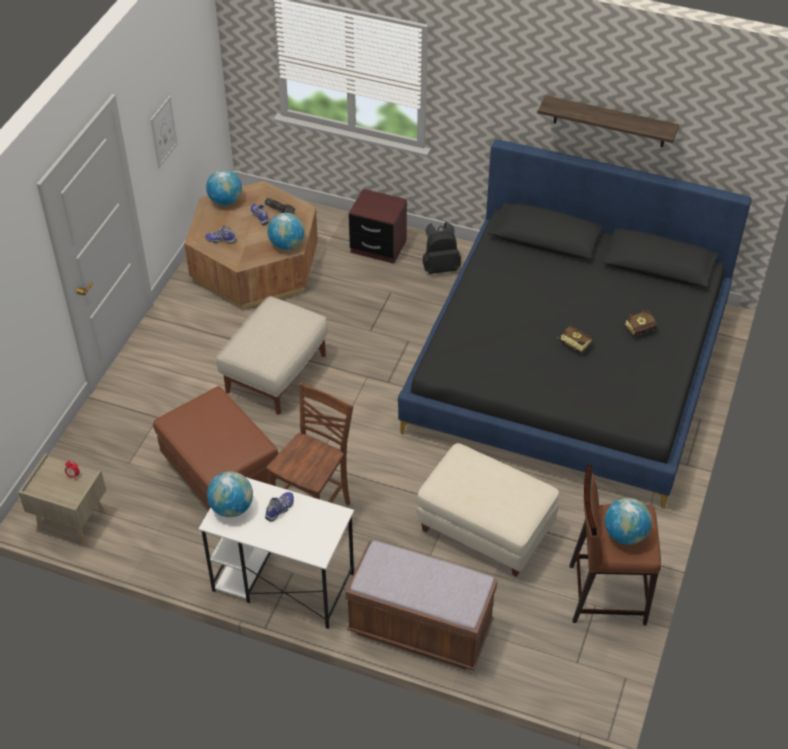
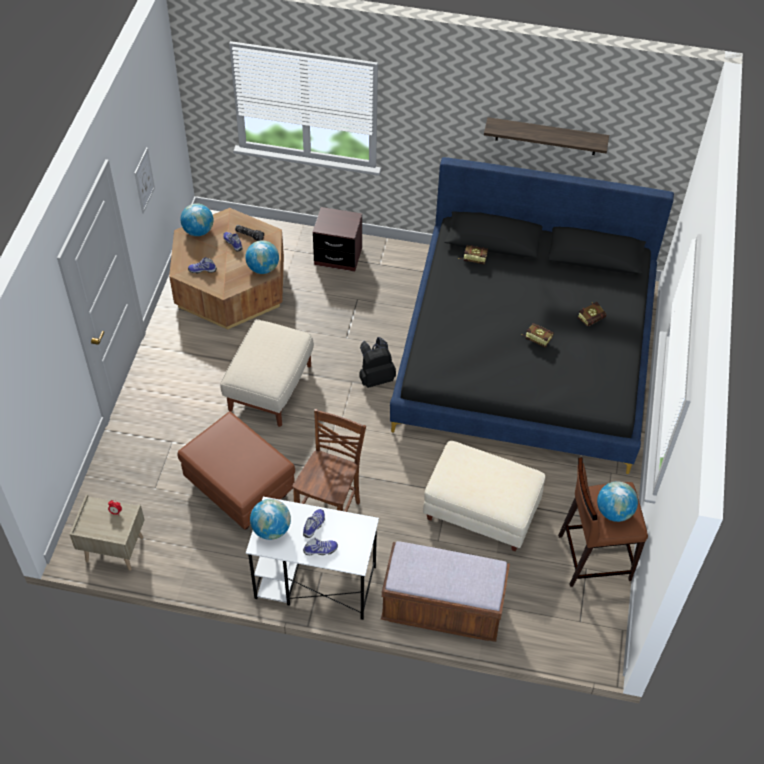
camera: 10 degrees left, 5 degrees up
(281, 536) = (320, 550): none -> shoe
(440, 267) = (396, 270): black backpack -> black backpack (376, 377)
(517, 253) = (472, 258): none -> book

